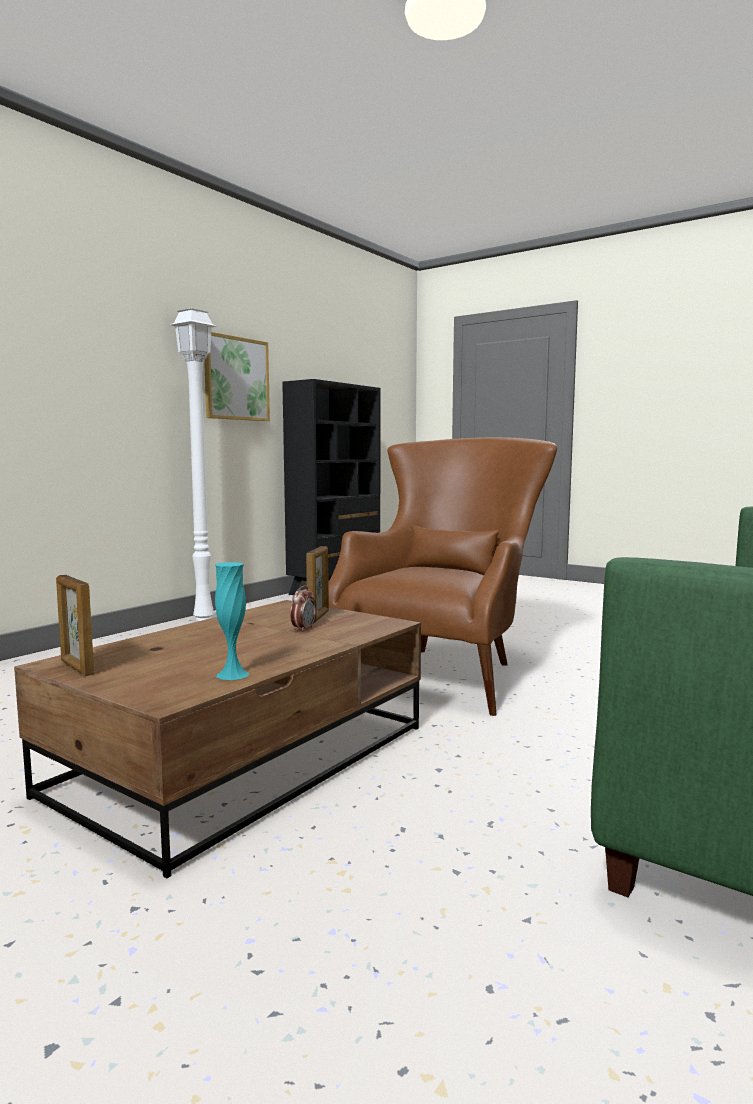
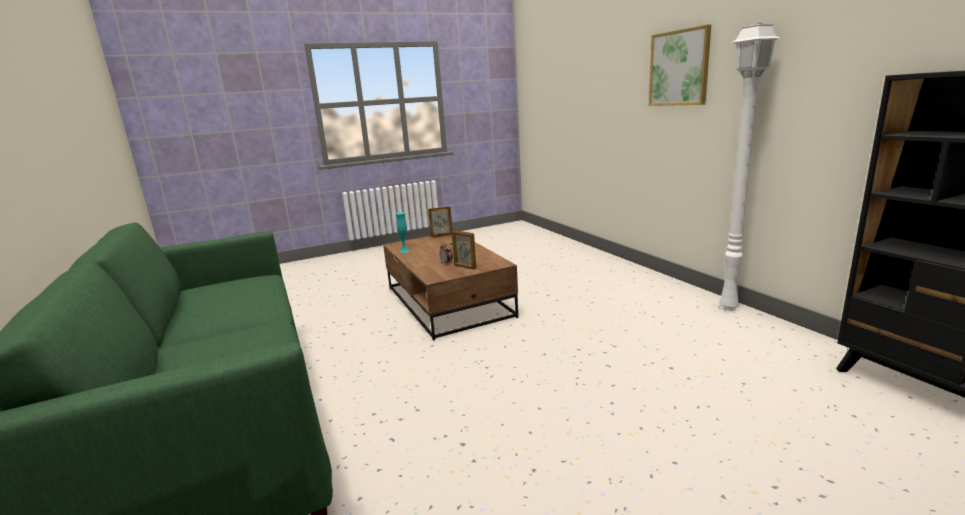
camera: 120 degrees right, 10 degrees up
(236, 379) = (840, 80): picture -> picture (679, 68)
(444, 669) = (518, 375): brown armchair -> none

